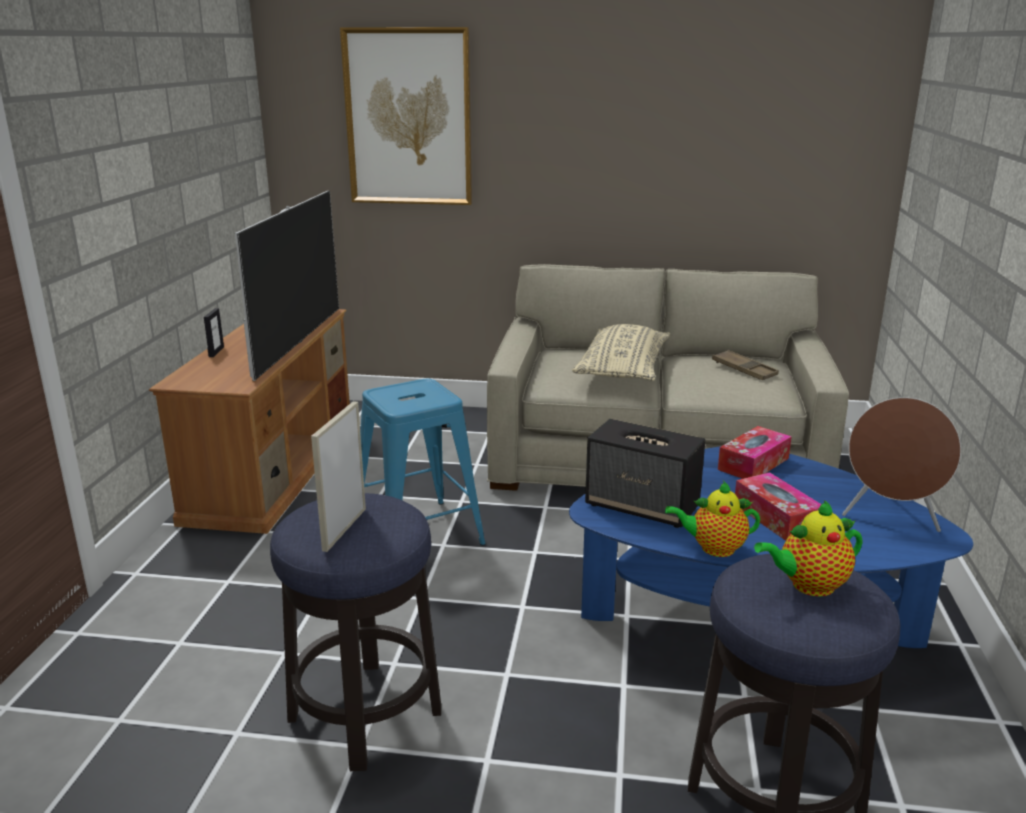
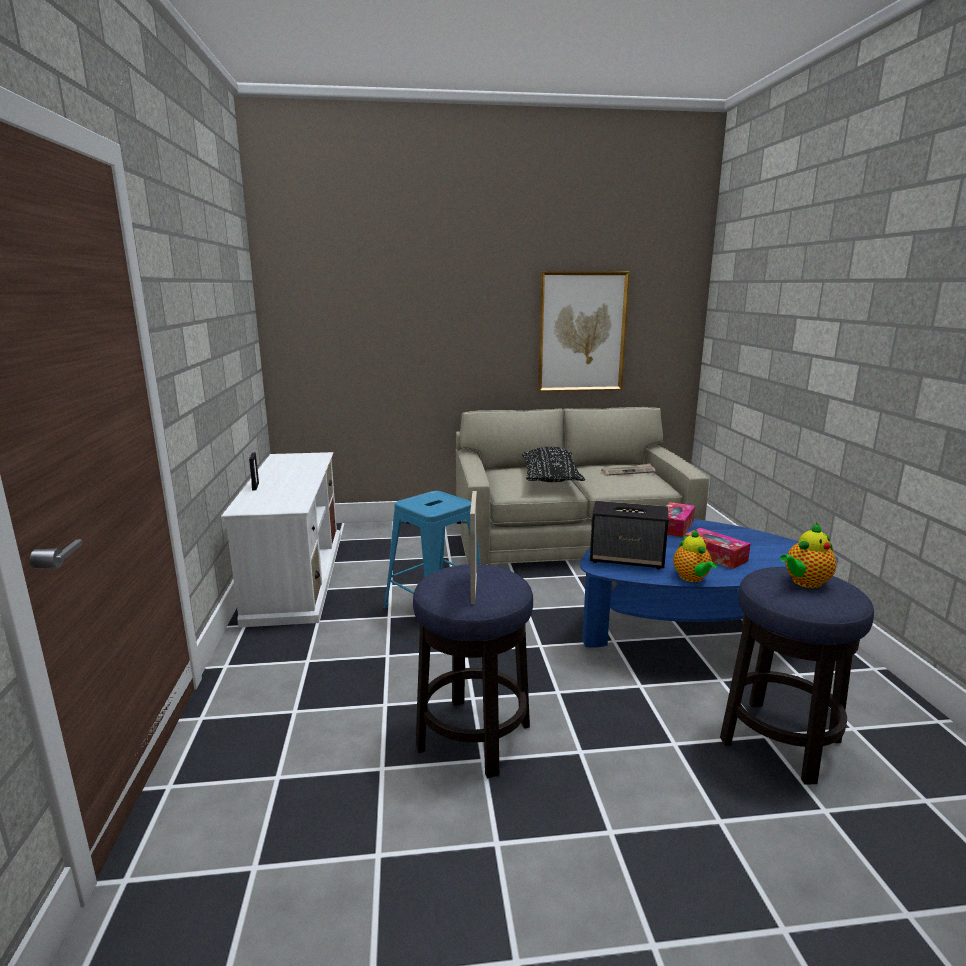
camera: 15 degrees left, 5 degrees down
(275, 465) = (296, 574): brown tv stand -> white tv stand
(299, 341) = (316, 475): television -> none
(408, 118) = (373, 310): picture -> picture (582, 332)
(623, 369) = (550, 477): beige pillow -> black pillow
(713, 548) = (692, 578): teapot -> teapot turned 90 degrees counterclockwise
(744, 370) = (628, 472): brown tray -> newspaper
(890, 519) = (781, 549): brown speaker -> none

